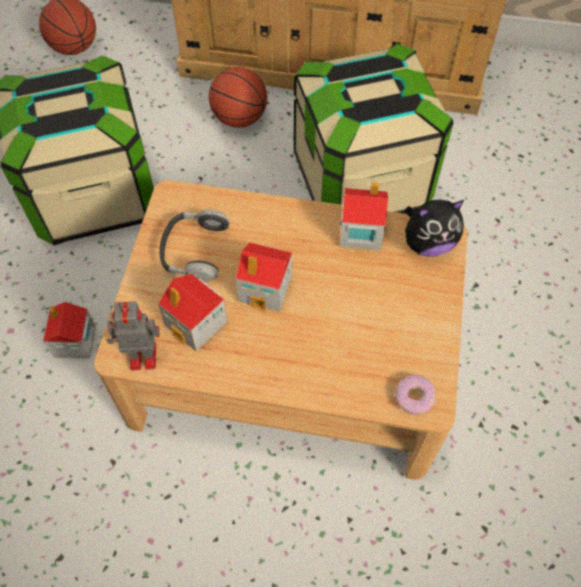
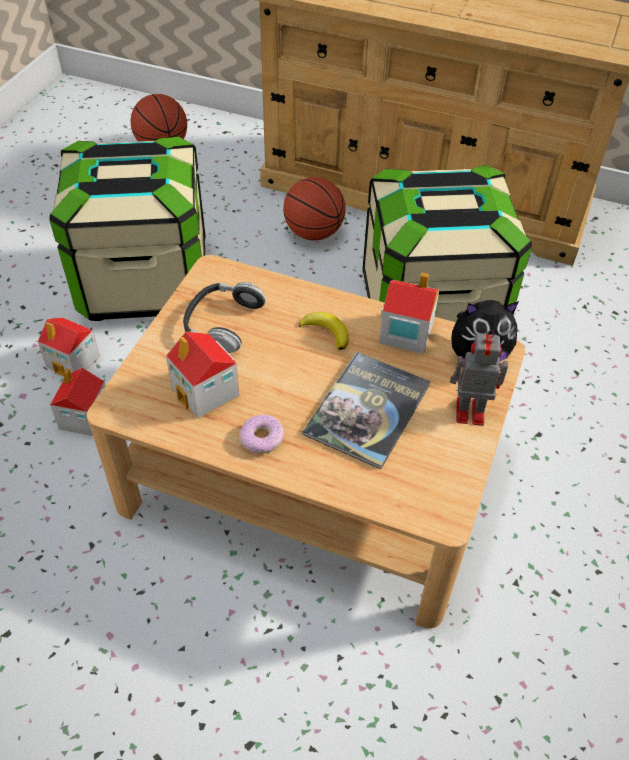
camera: 10 degrees right, 10 degrees down
(141, 356) = (138, 413): toy robot -> toy robot (468, 411)
(266, 288) = (289, 371): toy house -> toy house (74, 361)
(290, 243) = (327, 332): none -> banana
(343, 315) = (367, 409): none -> book
(414, 397) = (427, 505): donut -> donut (262, 439)

